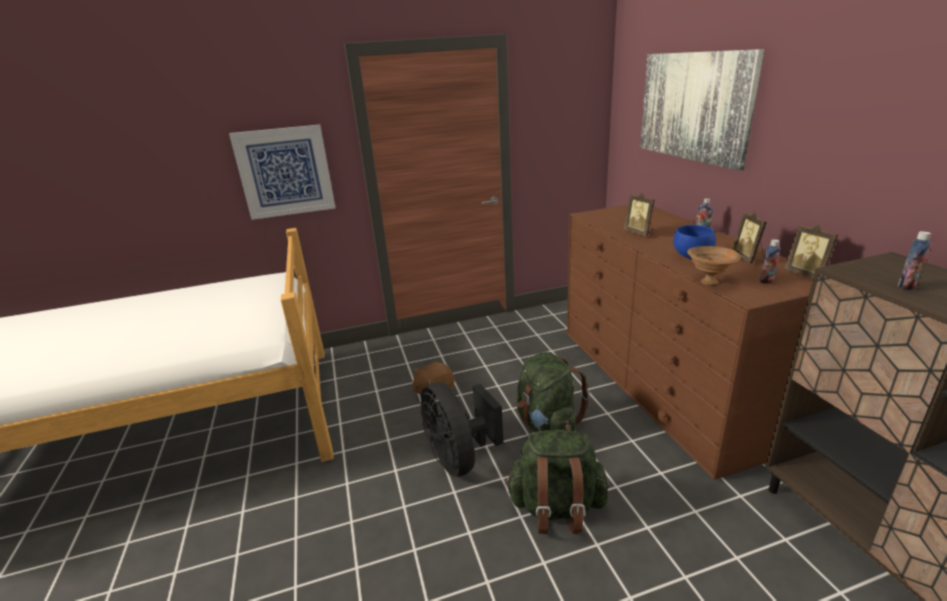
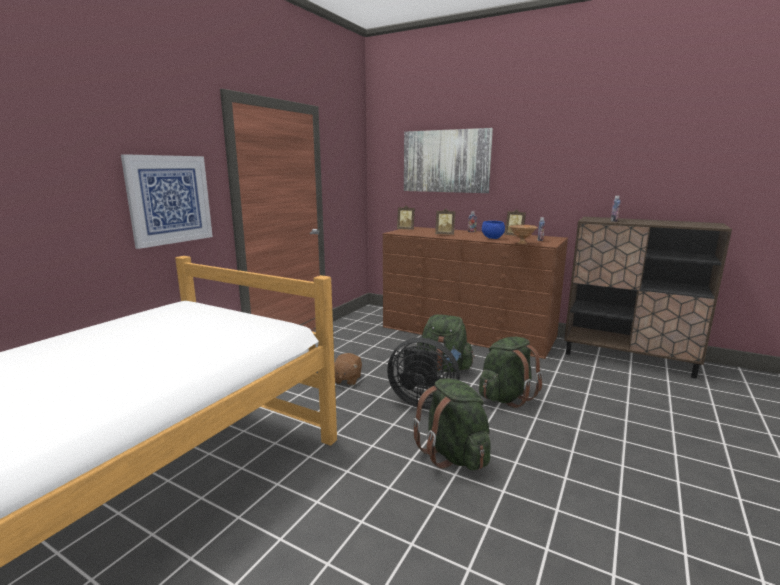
camera: 45 degrees left, 10 degrees down
(389, 544) = (453, 454): none -> green backpack
(807, 275) = (547, 237): picture frame -> picture frame (406, 230)

